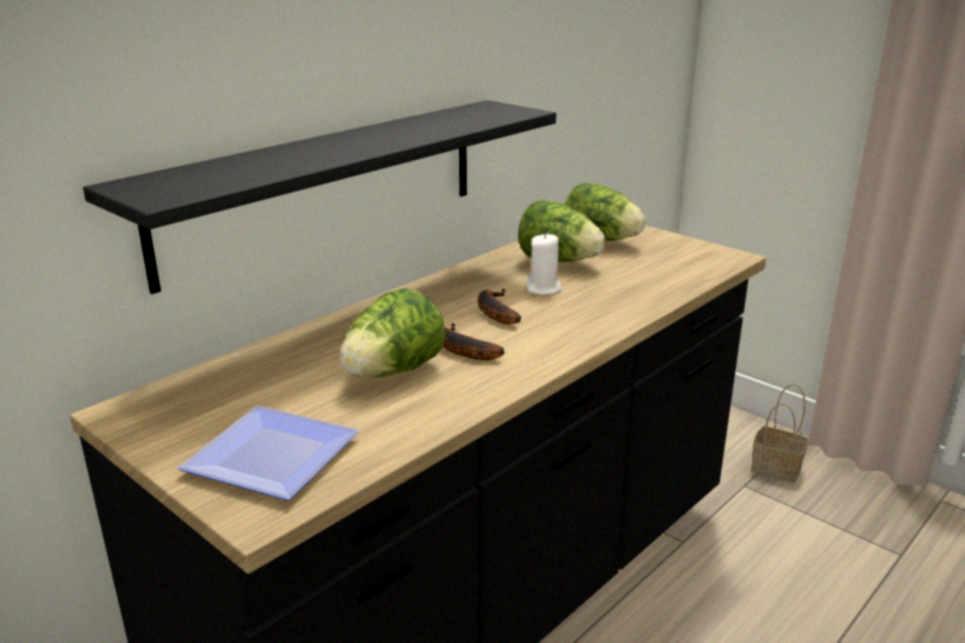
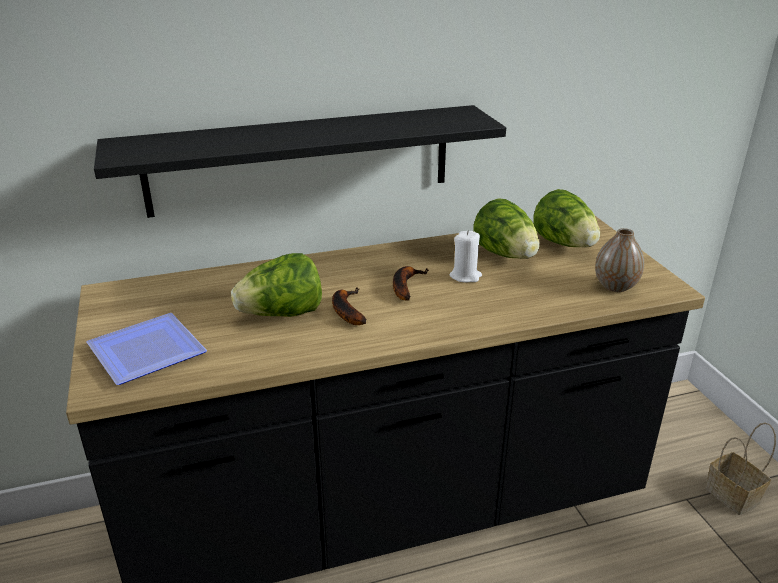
camera: 30 degrees right, 5 degrees up
(687, 265) = (615, 286): none -> vase

